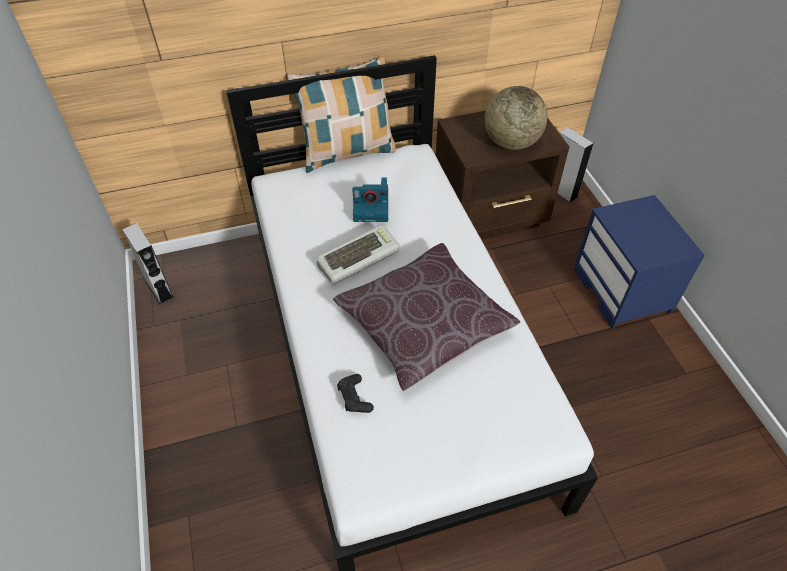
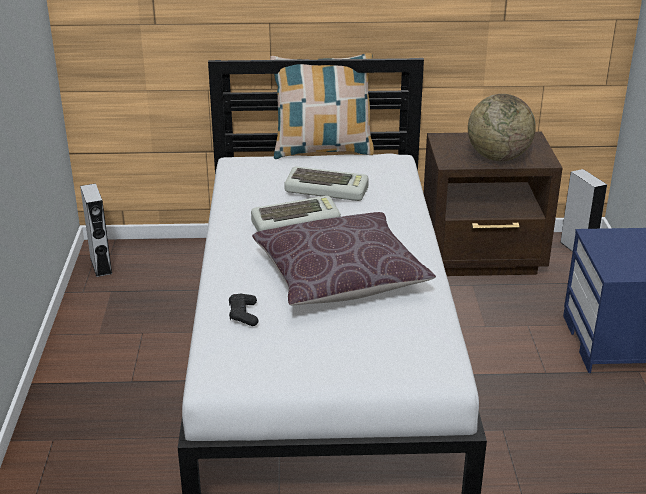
camera: 15 degrees right, 20 degrees down
(372, 208) = (327, 189): camera -> keyboard

